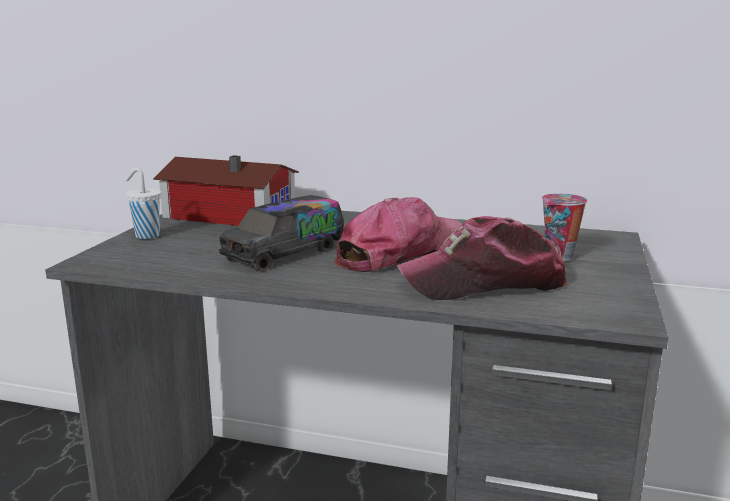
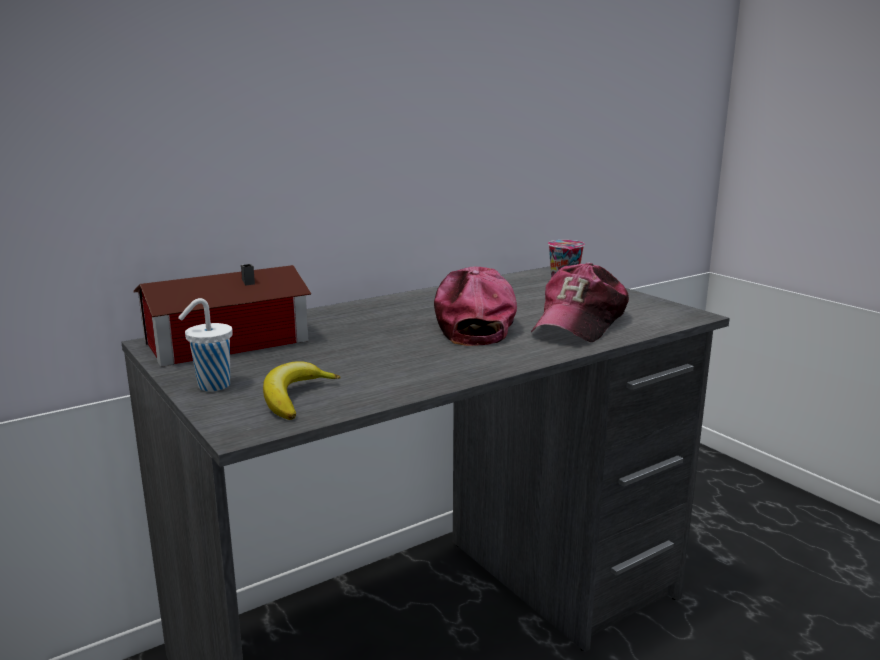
camera: 50 degrees left, 0 degrees up
(154, 257) = (295, 398): none -> banana
(284, 253) = (396, 352): toy truck -> none

